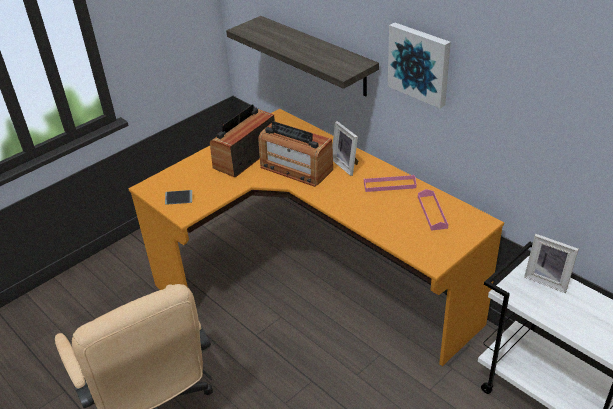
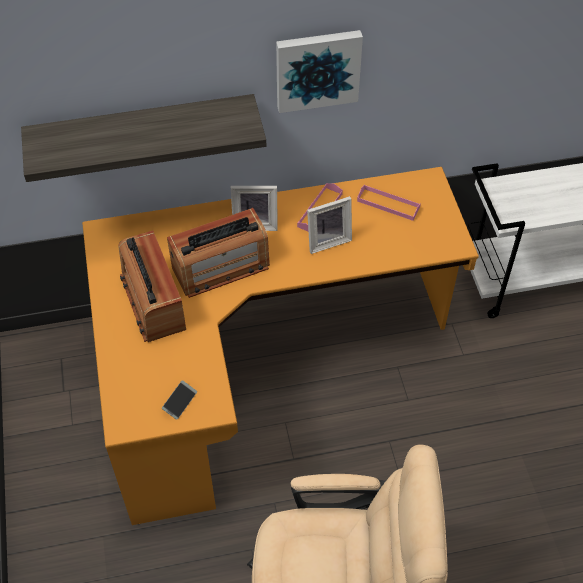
camera: 60 degrees left, 15 degrees up
(547, 279) = (512, 187): picture frame -> picture frame (327, 240)

